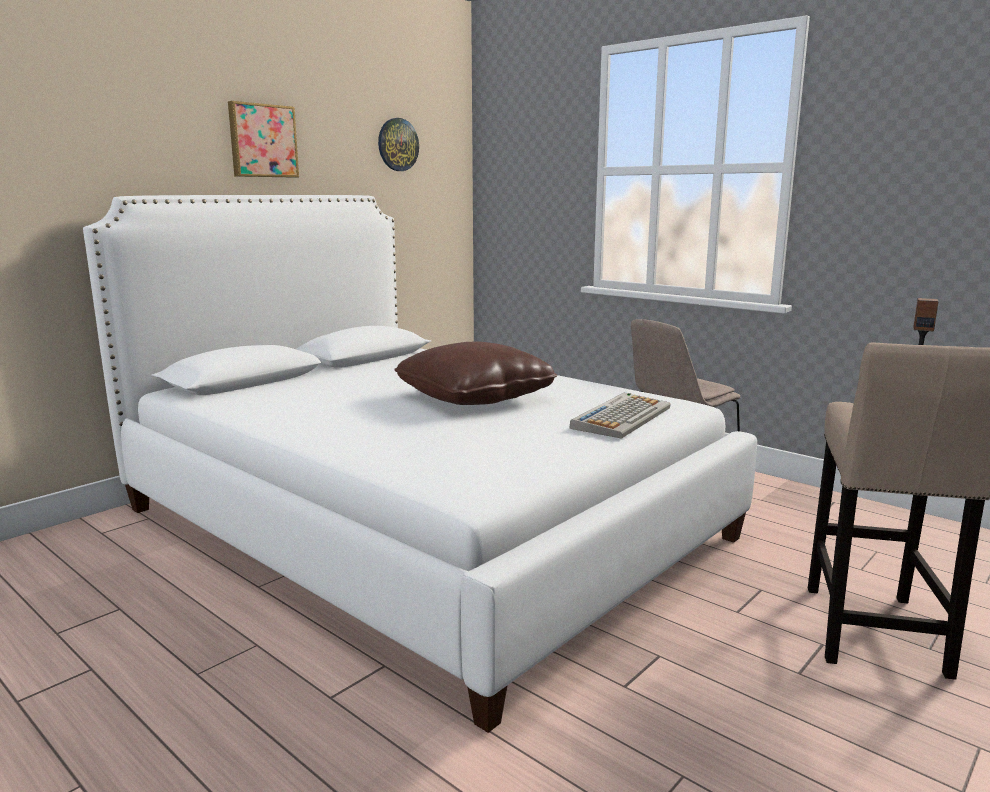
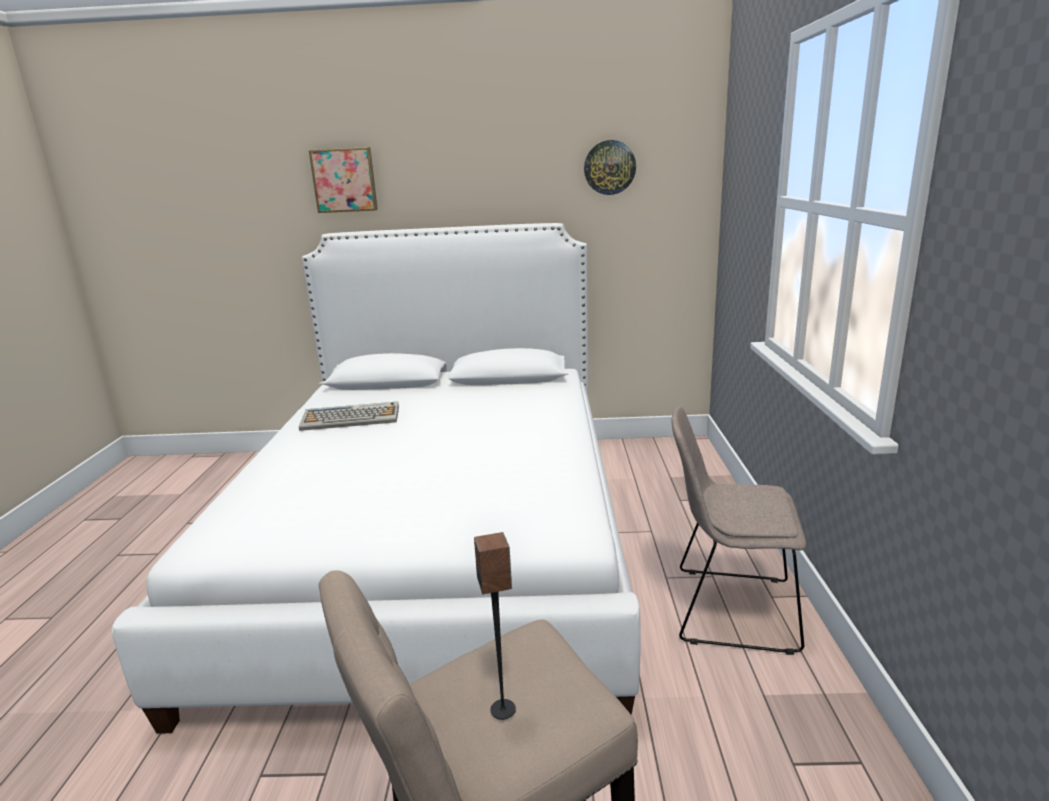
camera: 50 degrees right, 5 degrees up
(262, 141) = (455, 179): picture -> picture (344, 180)
(475, 398) = (450, 451): brown pillow -> none
(621, 417) = (474, 523): keyboard -> keyboard (352, 418)

